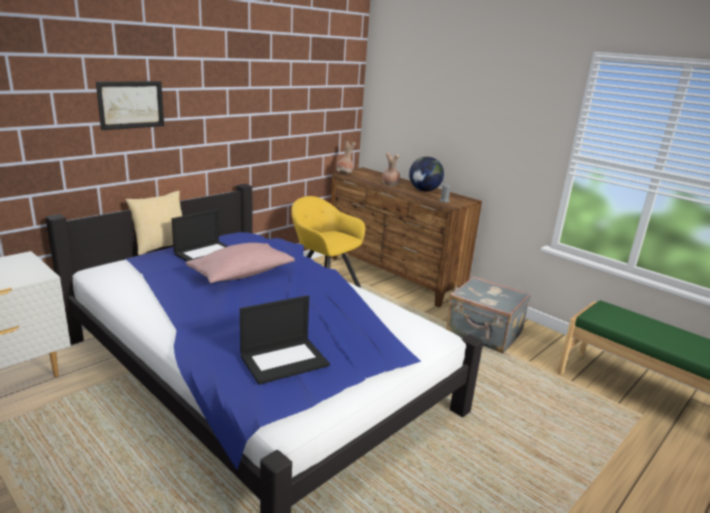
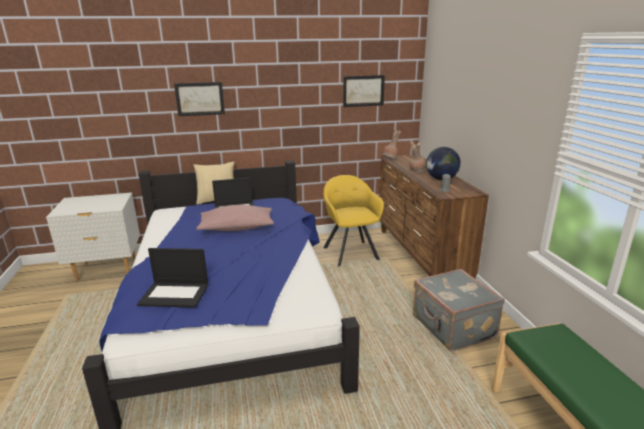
camera: 35 degrees right, 0 degrees up
(313, 96) = (363, 91): none -> picture

